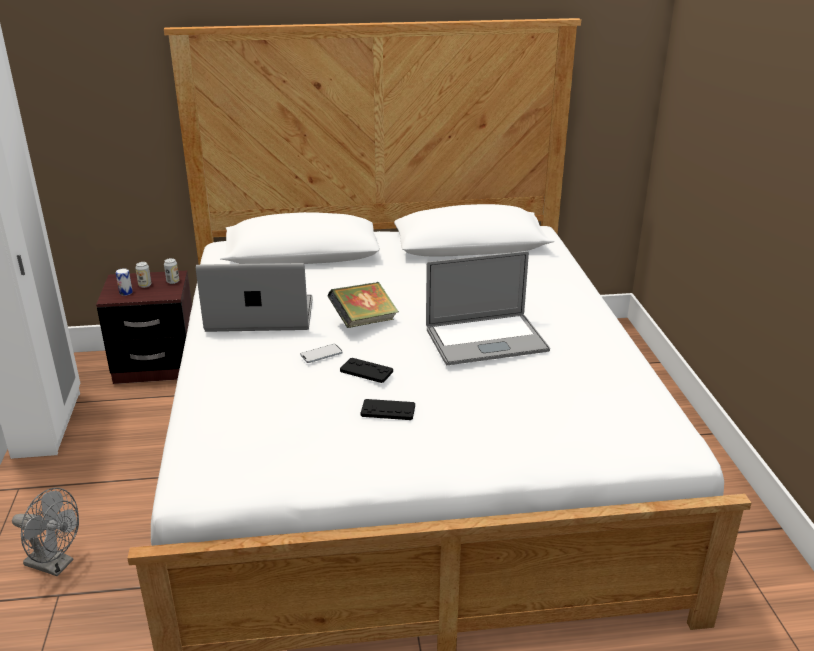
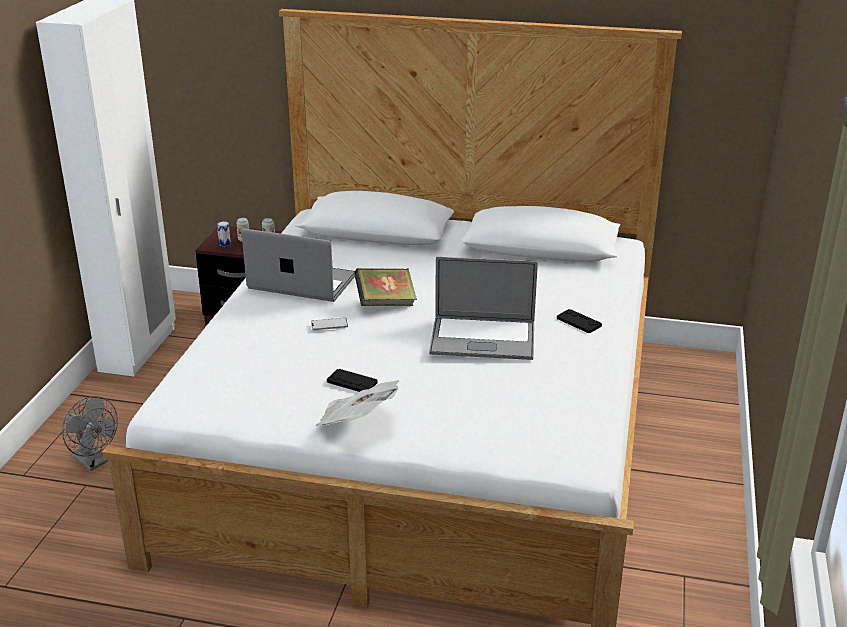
camera: 20 degrees right, 0 degrees up
(366, 371) = (356, 346): black game controller -> black game controller (579, 322)
(425, 453) = (357, 422): none -> newspaper

